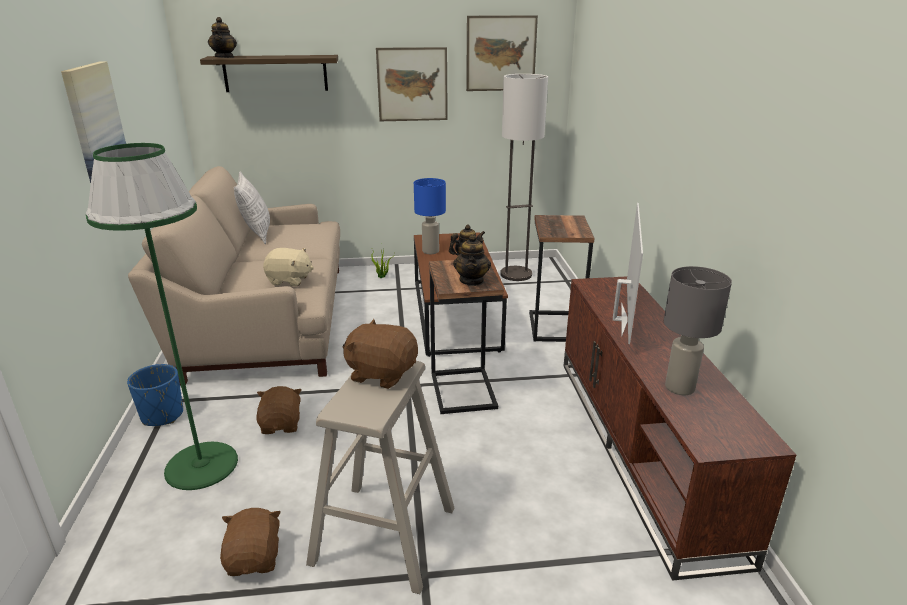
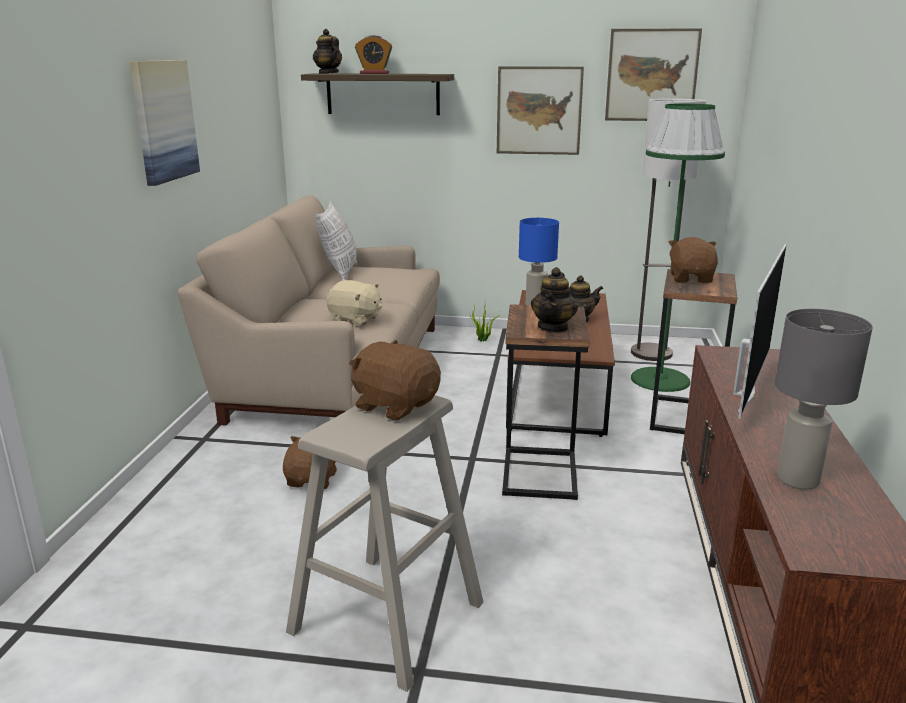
camera: 15 degrees right, 5 degrees down
(162, 415) = (191, 452): blue planter -> none
(201, 465) = (212, 507): green floor lamp -> green floor lamp (659, 379)
(224, 57) = (328, 73): teapot -> teapot turned 135 degrees clockwise
(255, 558) = (232, 614): brown plush toy -> brown plush toy (691, 278)
(267, 56) = (374, 73): none -> alarm clock

